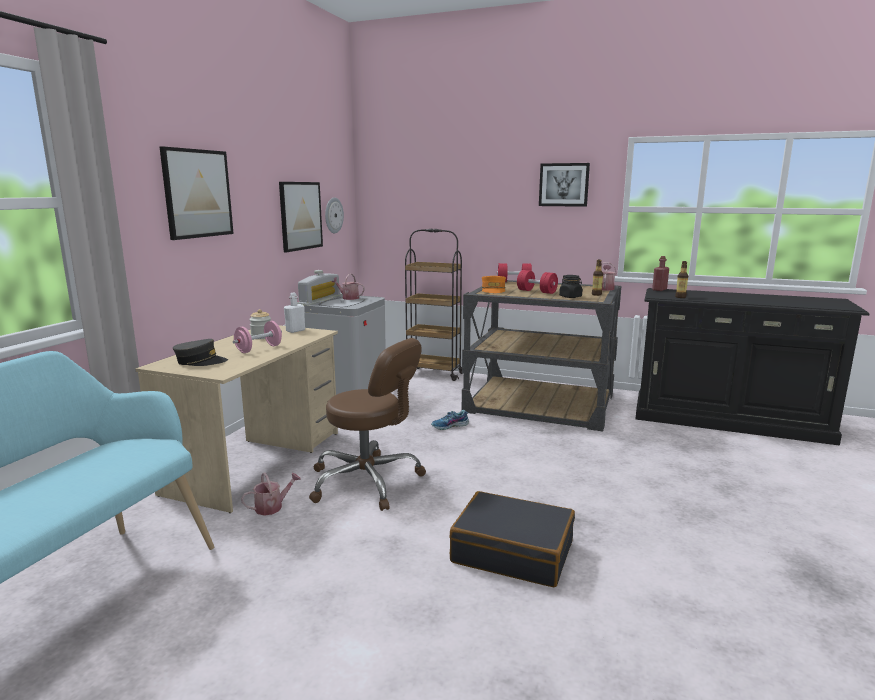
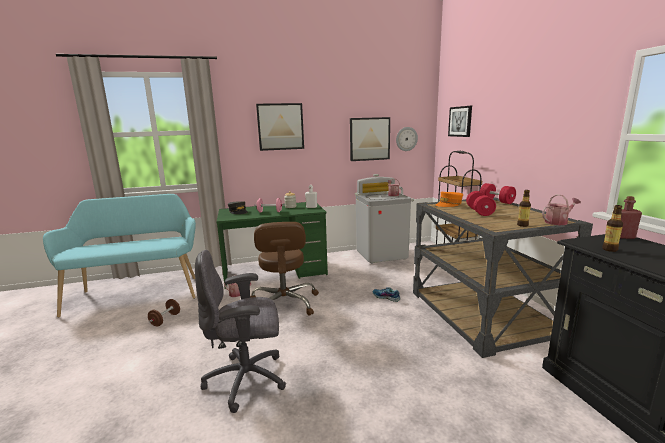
camera: 55 degrees right, 0 degrees up
(245, 592) = (165, 320): none -> brown dumbbell
(257, 461) = (275, 273): beige desk -> green desk
(513, 552) = (247, 379): black suitcase -> grey office chair
(564, 184) = (564, 111): picture -> picture (460, 121)
(570, 297) = (488, 221): black jar -> none

